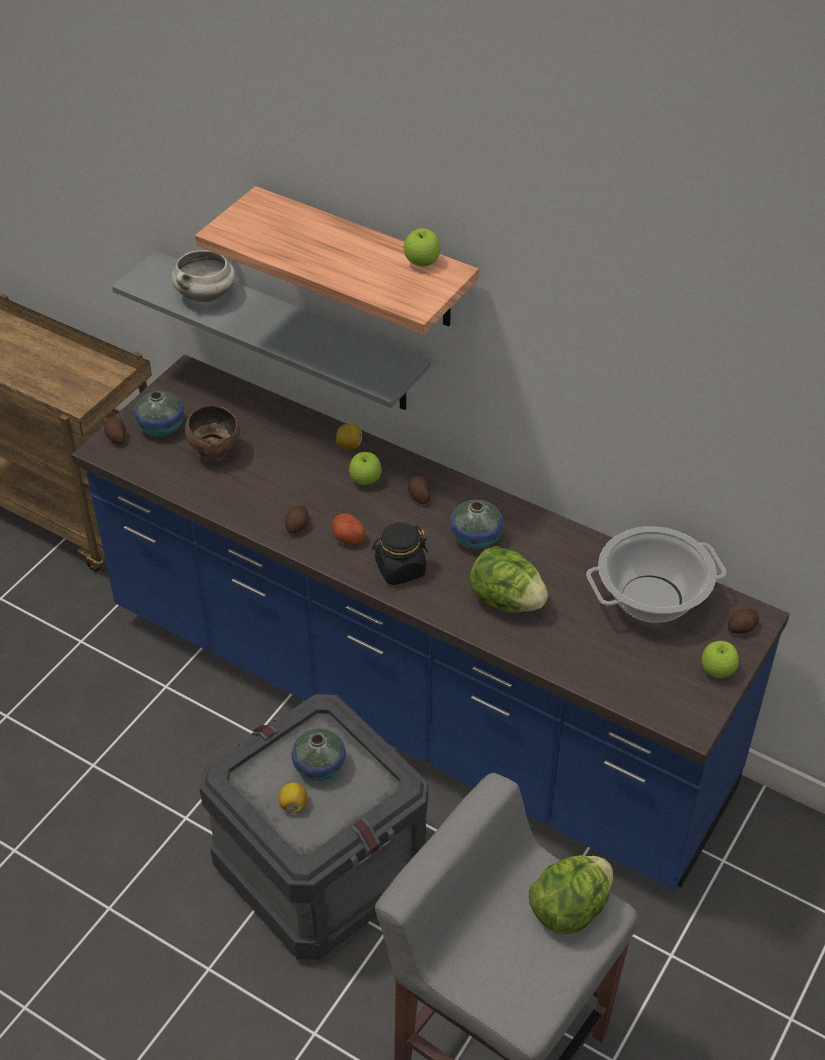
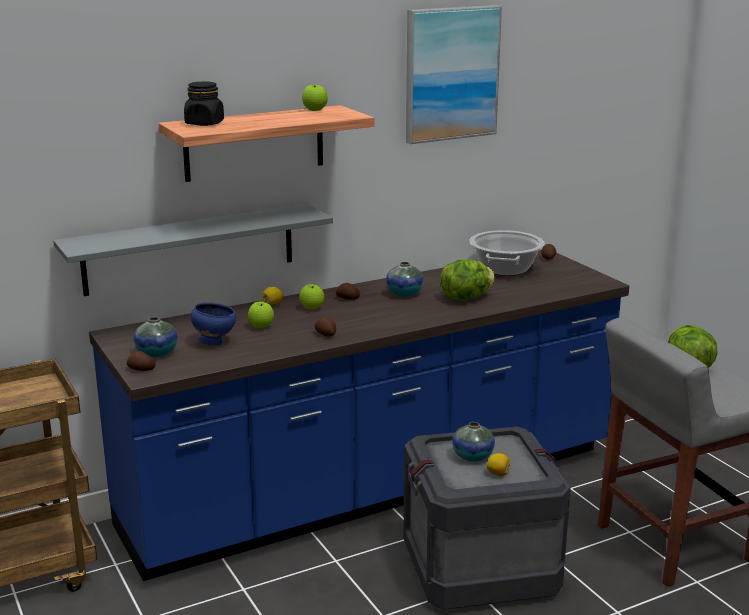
camera: 60 degrees left, 25 degrees down
(206, 294) = (135, 236): white cooking pot -> none
(215, 452) = (214, 342): brown bowl -> blue bowl
(347, 537) = (357, 323): potato -> none
(400, 569) = (405, 316): black jar -> black jar (204, 123)
(655, 305) = (451, 73): none -> picture
(717, 671) = (573, 269): apple -> apple (261, 326)

